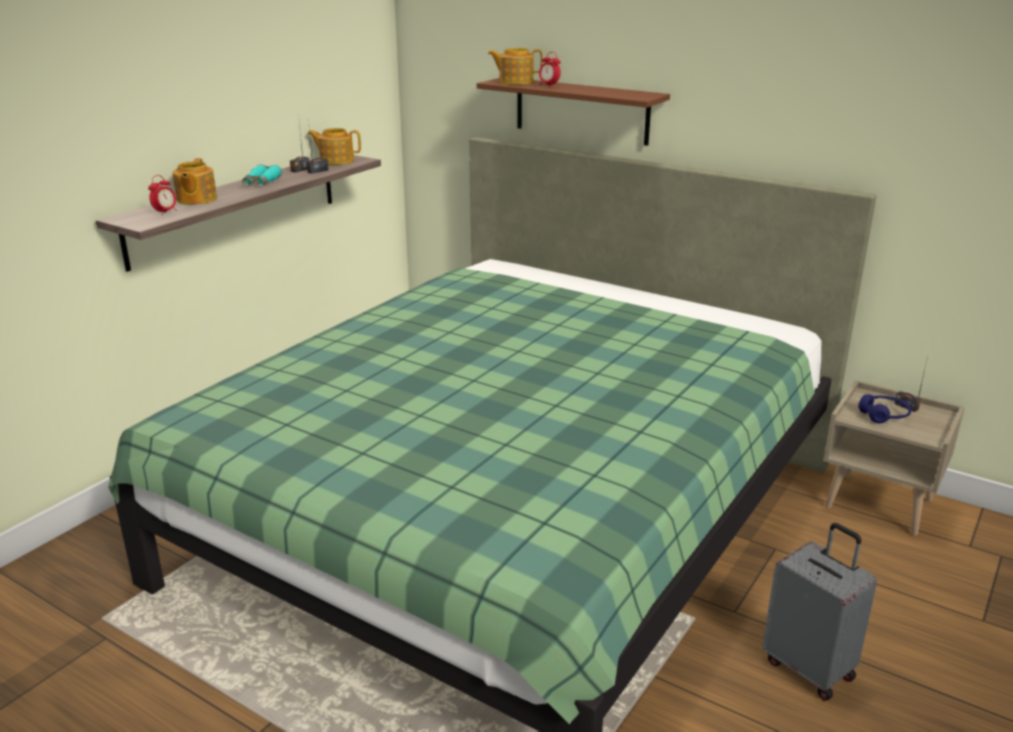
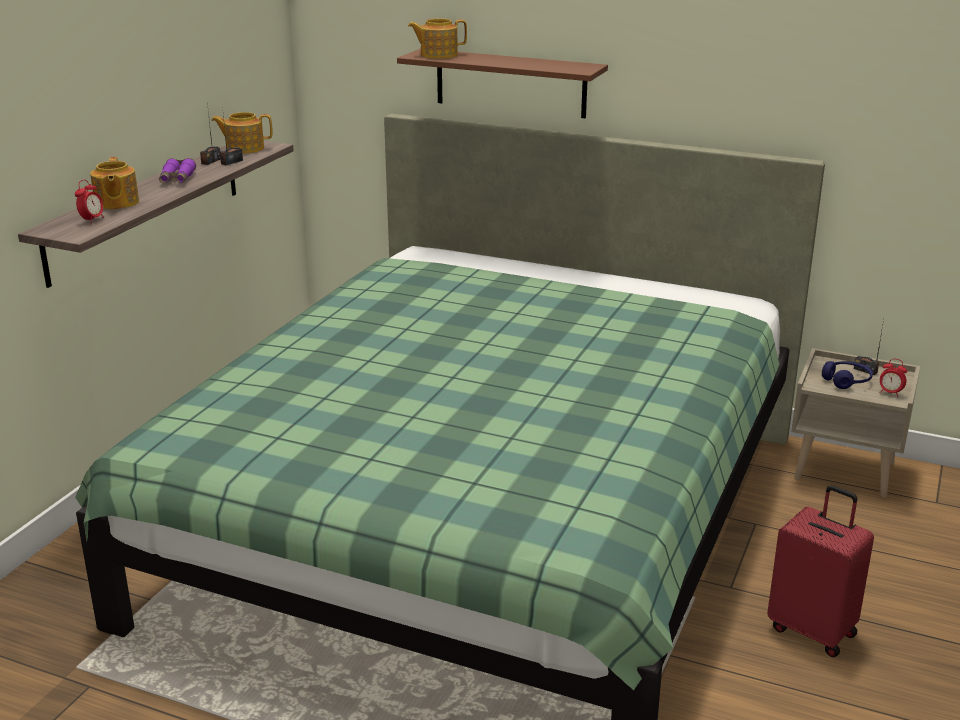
camera: 10 degrees left, 0 degrees up
(261, 183) = (177, 179): turquoise binoculars -> purple binoculars
(549, 85) = (477, 58): alarm clock -> alarm clock (890, 393)
(810, 668) = (813, 630): grey suitcase -> red suitcase

